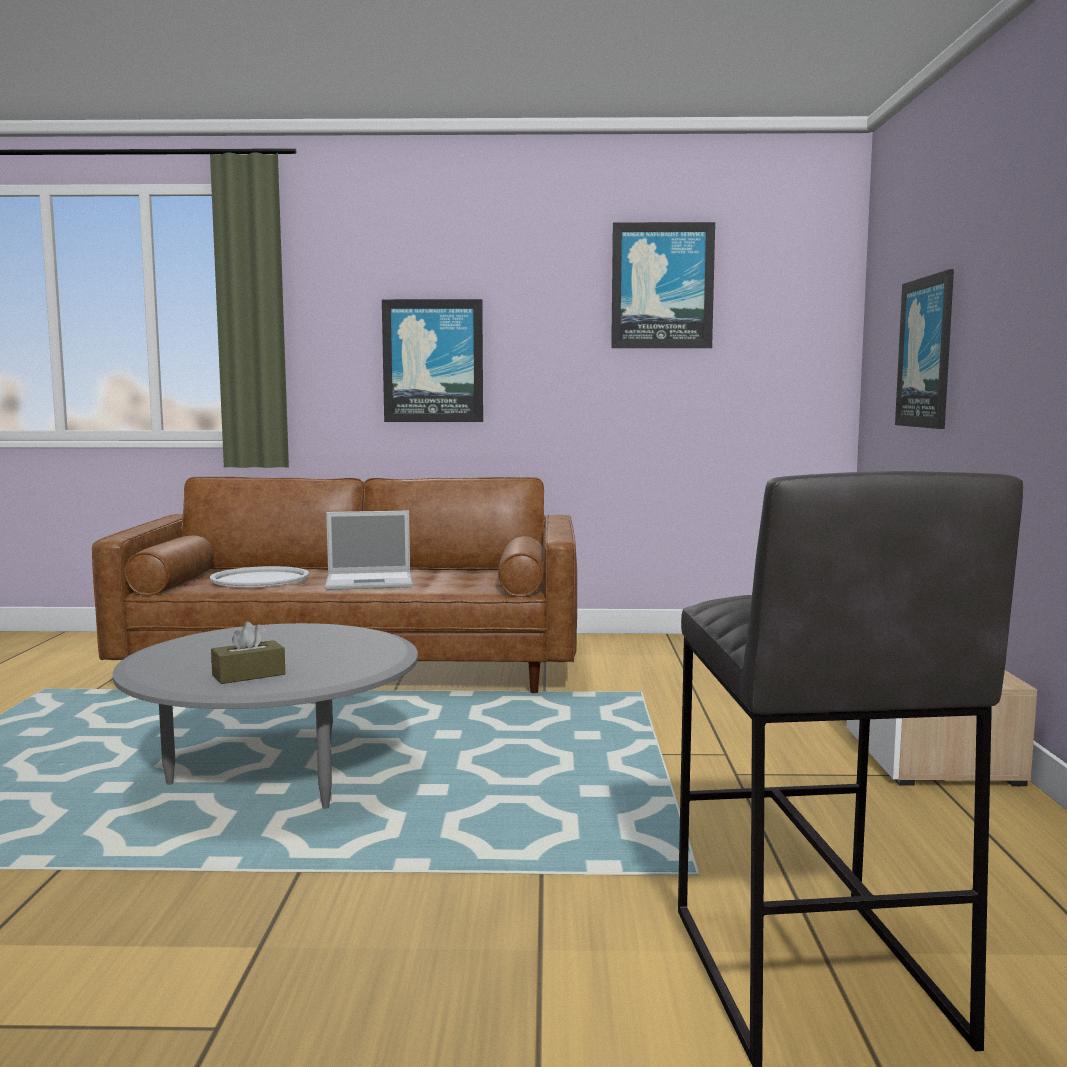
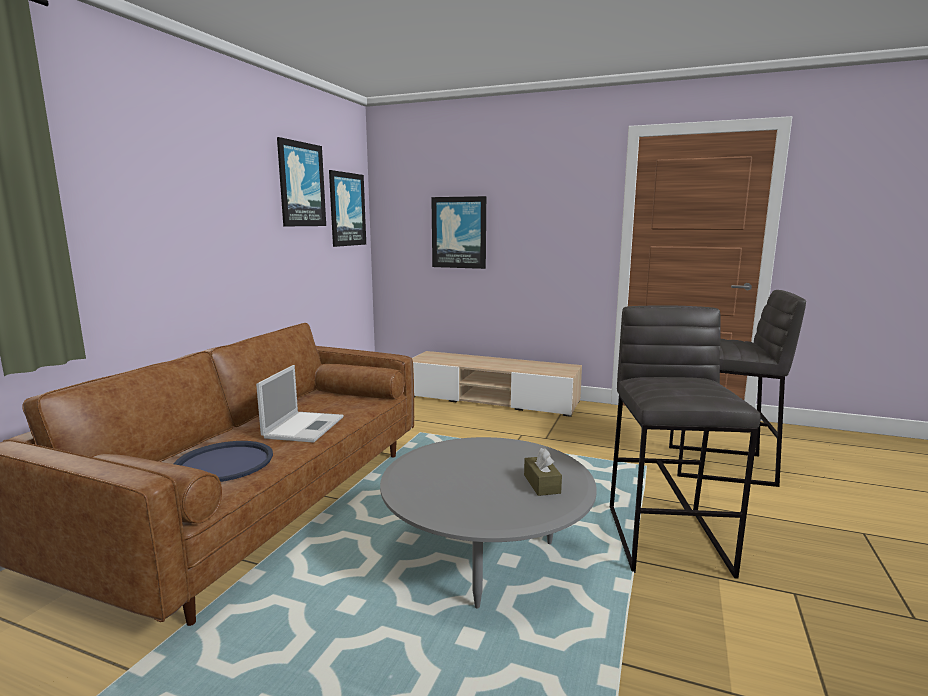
camera: 70 degrees left, 5 degrees up
(260, 579) = (224, 463): white tray -> blue tray
(379, 900) = (668, 538): none -> grey stool
(433, 361) = (180, 239): picture -> picture (347, 209)

